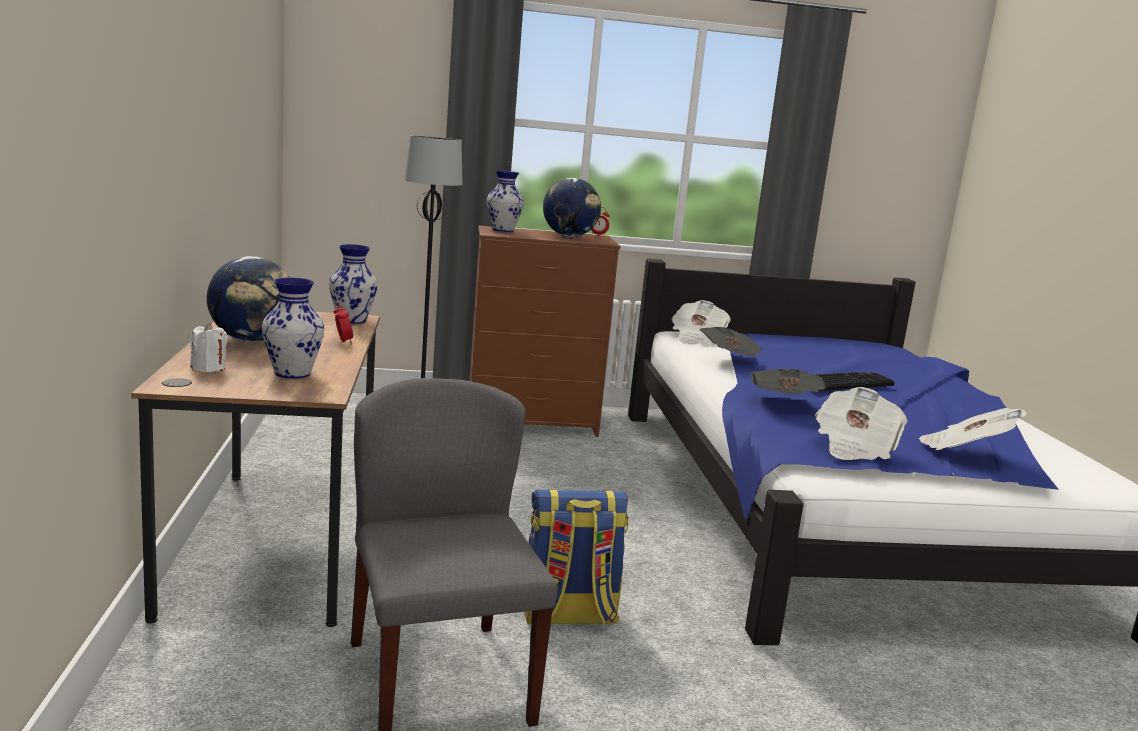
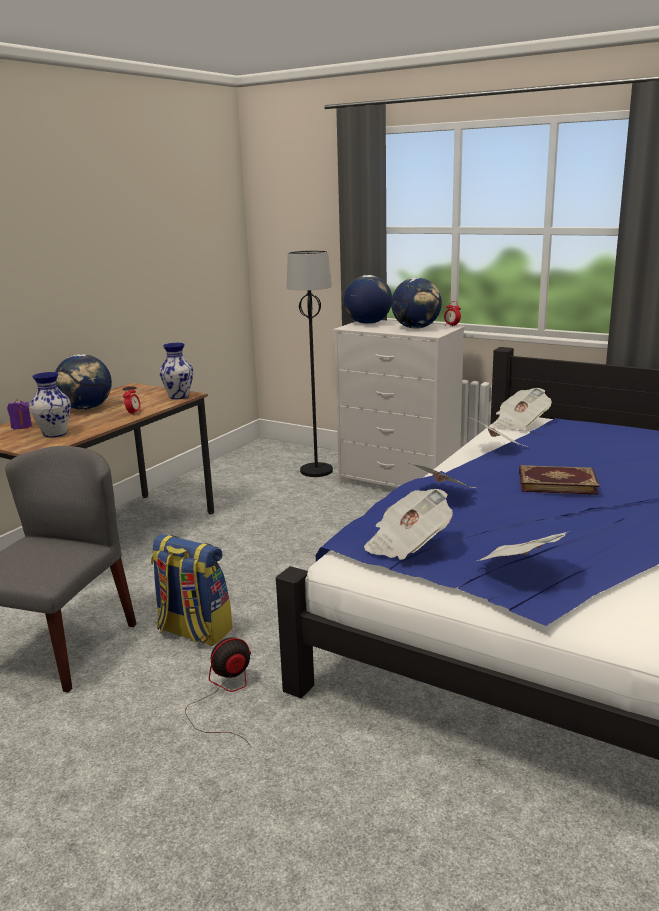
camera: 40 degrees right, 5 degrees up
(208, 368) = (21, 426): white candle -> purple candle
(502, 230) = (368, 323): vase -> globe
(532, 421) = (399, 482): brown dresser -> white dresser
(709, 667) = (225, 695): none -> fan
(843, 383) = (557, 482): keyboard -> book

